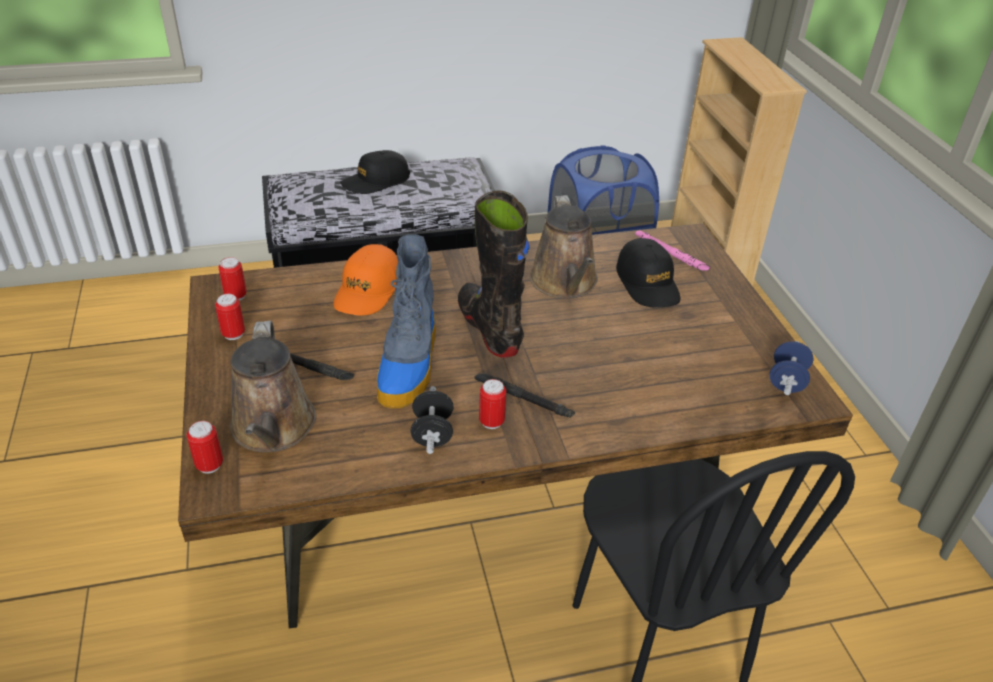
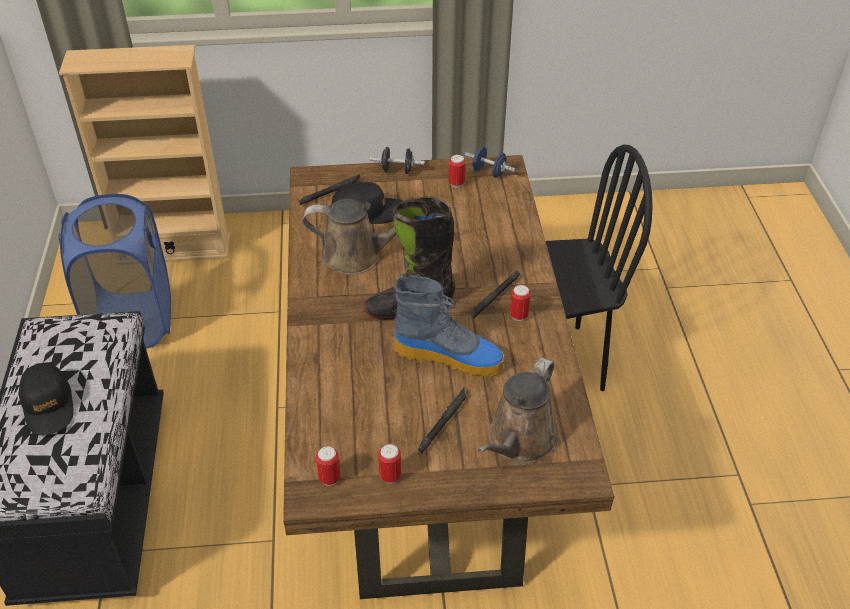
camera: 80 degrees left, 5 degrees up
(209, 465) = (558, 480): can -> can (456, 183)
(273, 429) = (519, 441): brown watering can -> brown watering can turned 120 degrees clockwise
(368, 290) = (341, 379): orange cap -> none
(432, 433) = (529, 348): black dumbbell -> black dumbbell (397, 170)
(670, 254) = (330, 192): pink flashlight -> black flashlight

